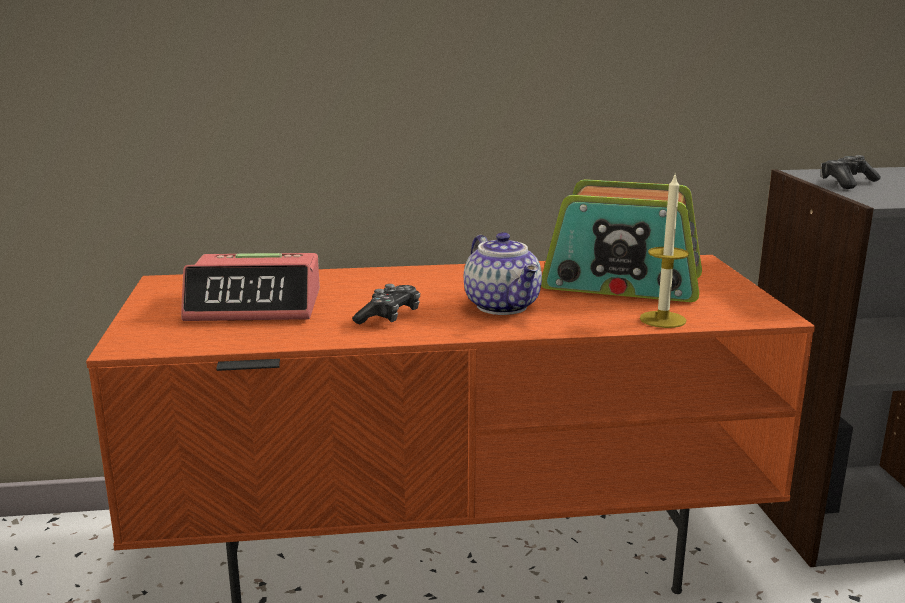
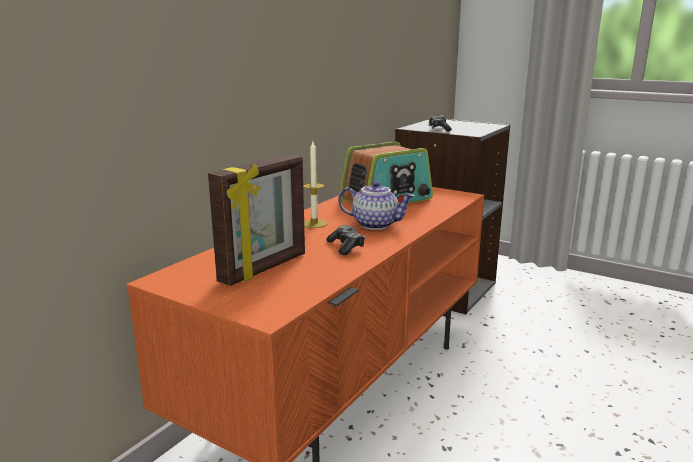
camera: 50 degrees left, 0 degrees up
(256, 305) = (265, 268): alarm clock -> picture frame
(662, 319) = (441, 208): candle -> candle (314, 223)

